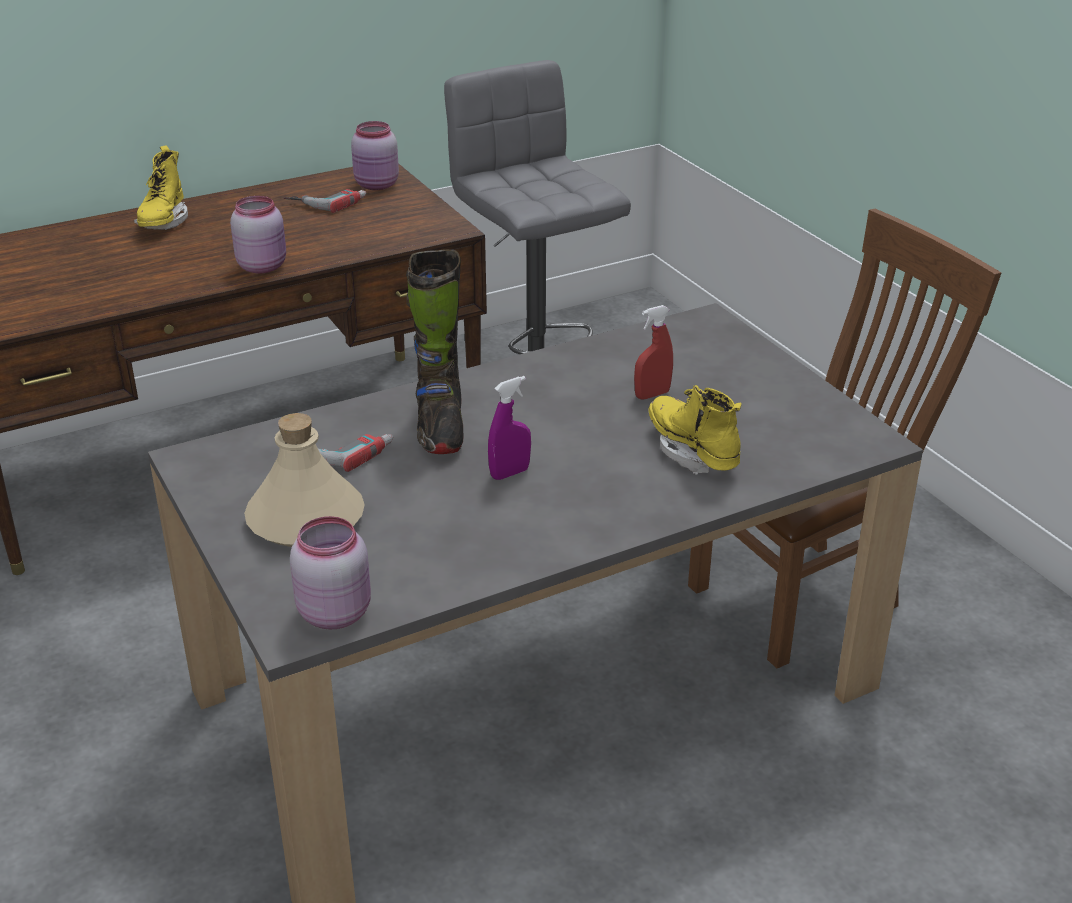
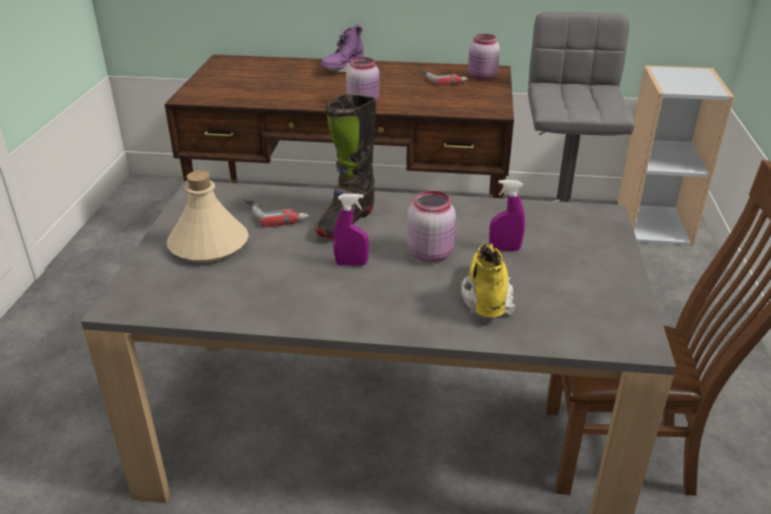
camera: 35 degrees right, 0 degrees up
(163, 222) = (343, 69): yellow boot -> purple boot
(334, 611) = (154, 303): pink jar -> pink jar (430, 253)
(623, 326) = (654, 224): none -> bookcase
(652, 395) = (504, 249): red spray bottle -> purple spray bottle

